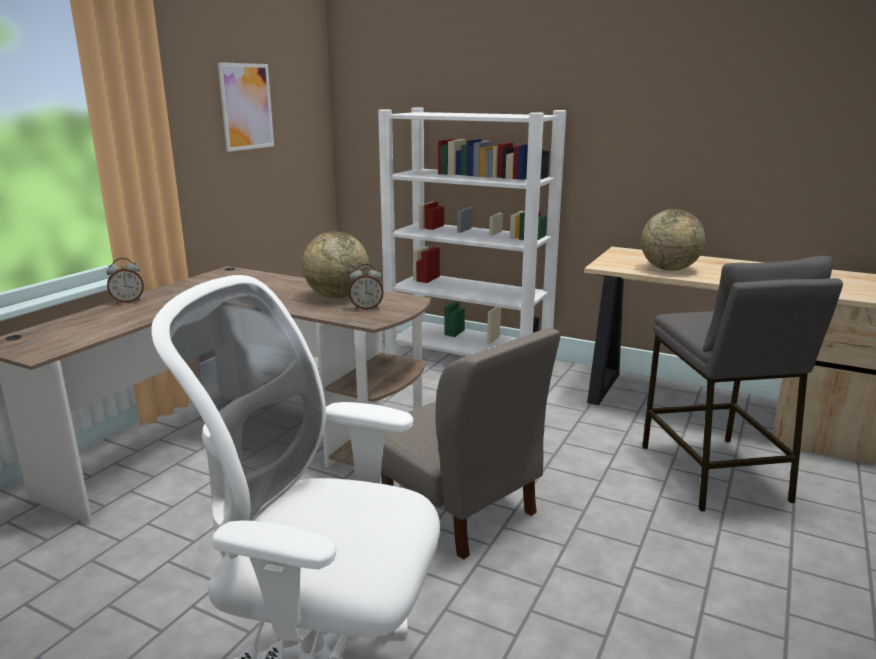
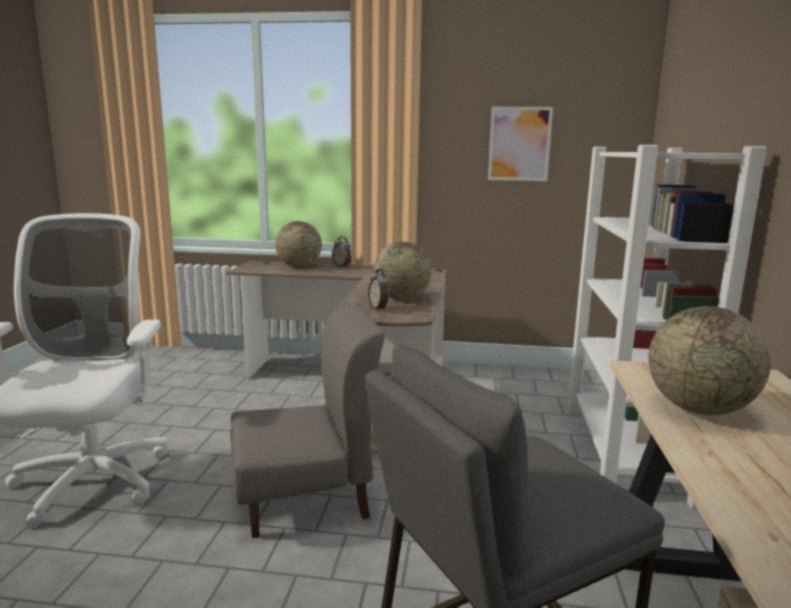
camera: 70 degrees right, 5 degrees down
(84, 321) = (299, 266): none -> globe
(459, 509) = (305, 498): grey chair -> grey chair turned 135 degrees counterclockwise

